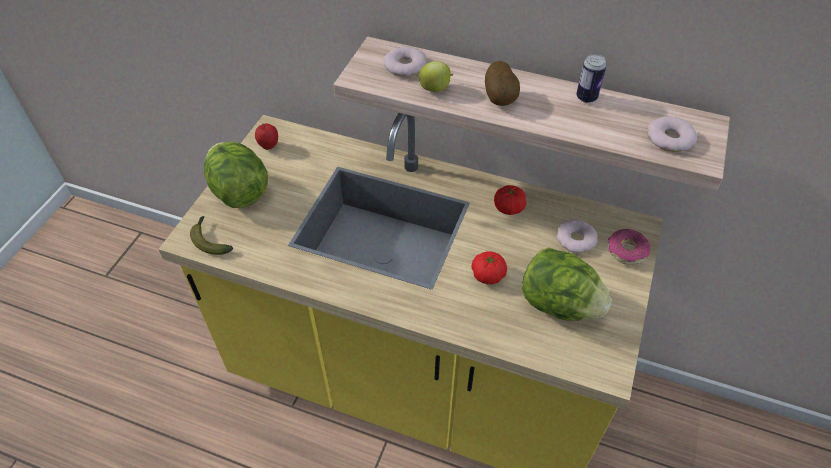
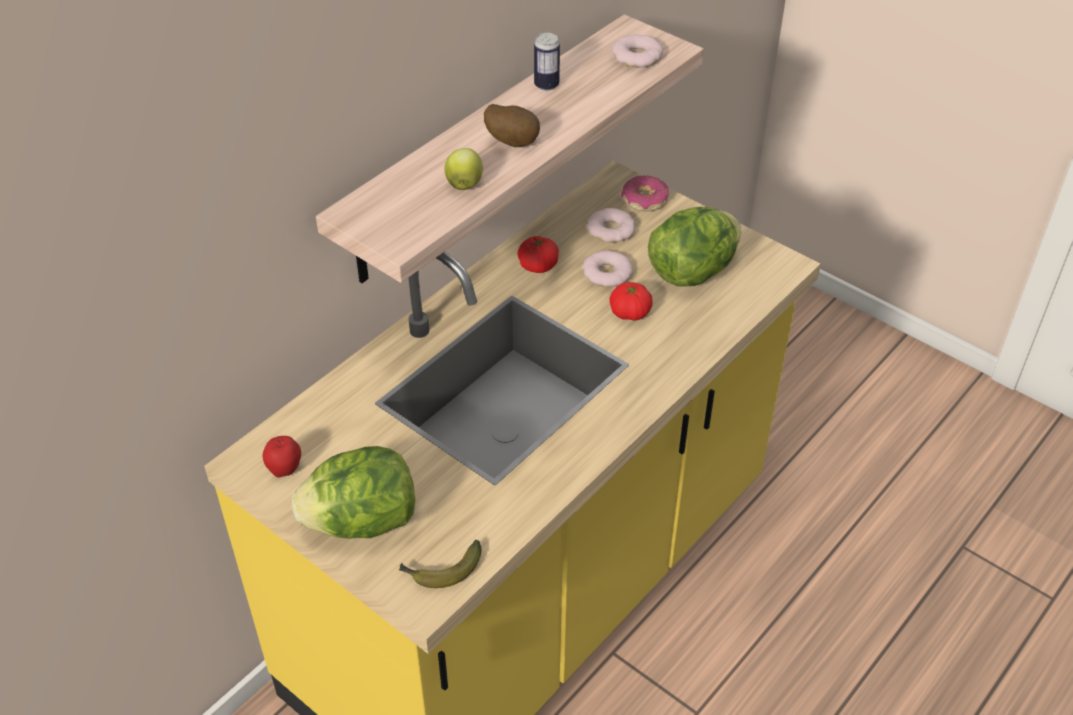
camera: 70 degrees left, 5 degrees down
(405, 65) = (403, 197): donut -> donut (607, 273)

